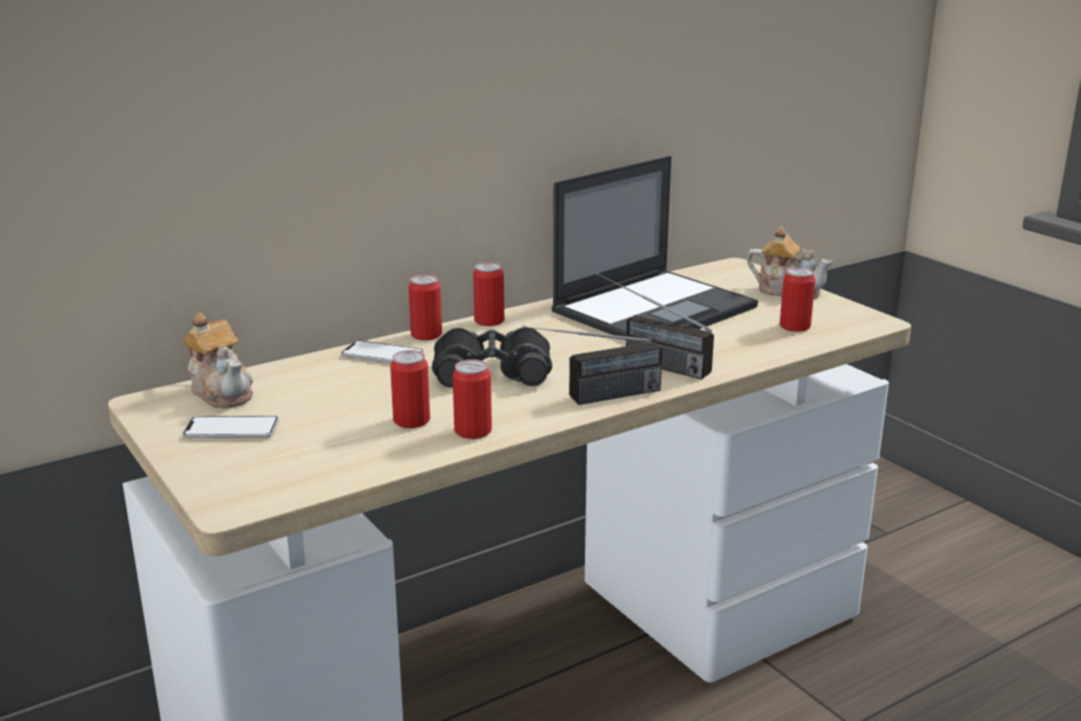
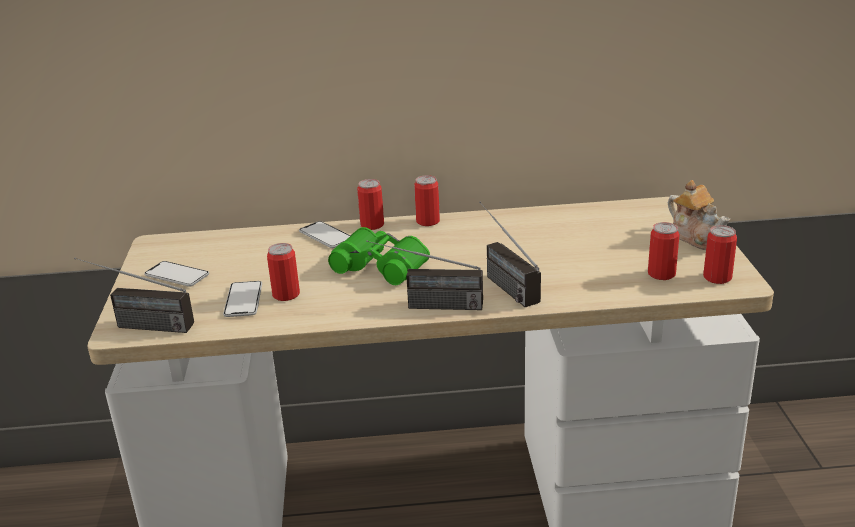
camera: 30 degrees right, 5 degrees up
(222, 392) = (201, 245): teapot -> none
(246, 493) = (136, 325): none -> radio
(363, 437) = (243, 300): none -> phone
(473, 431) = (314, 313): can -> can (717, 277)
(492, 371) = (382, 265): black binoculars -> green binoculars
(655, 308) = (565, 234): laptop -> none

